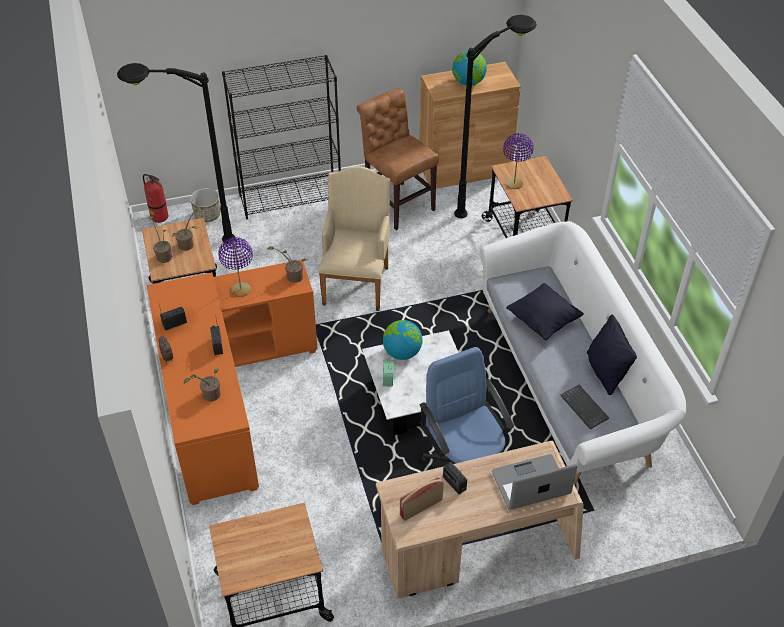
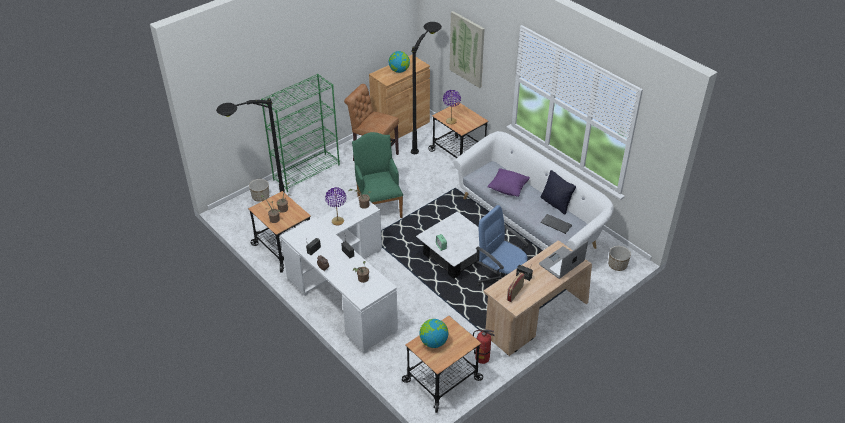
camera: 25 degrees left, 5 degrees down
(160, 217) = (230, 207): fire extinguisher -> fire extinguisher (482, 358)
(225, 396) = (343, 291): orange desk -> white desk
(291, 198) = (307, 172): black bookcase -> green bookcase
(357, 281) = (379, 206): beige armchair -> green armchair
(402, 352) = (439, 230): globe -> globe (433, 342)
(543, 321) = (508, 189): black pillow -> purple pillow
(569, 74) = (467, 49): none -> picture
(669, 511) = (617, 265): none -> planter

